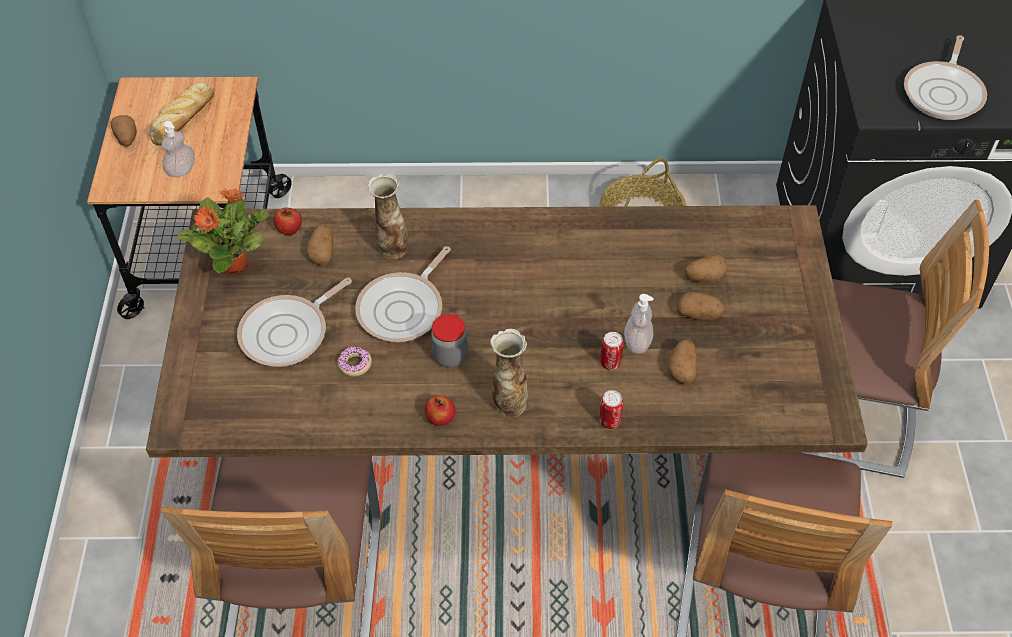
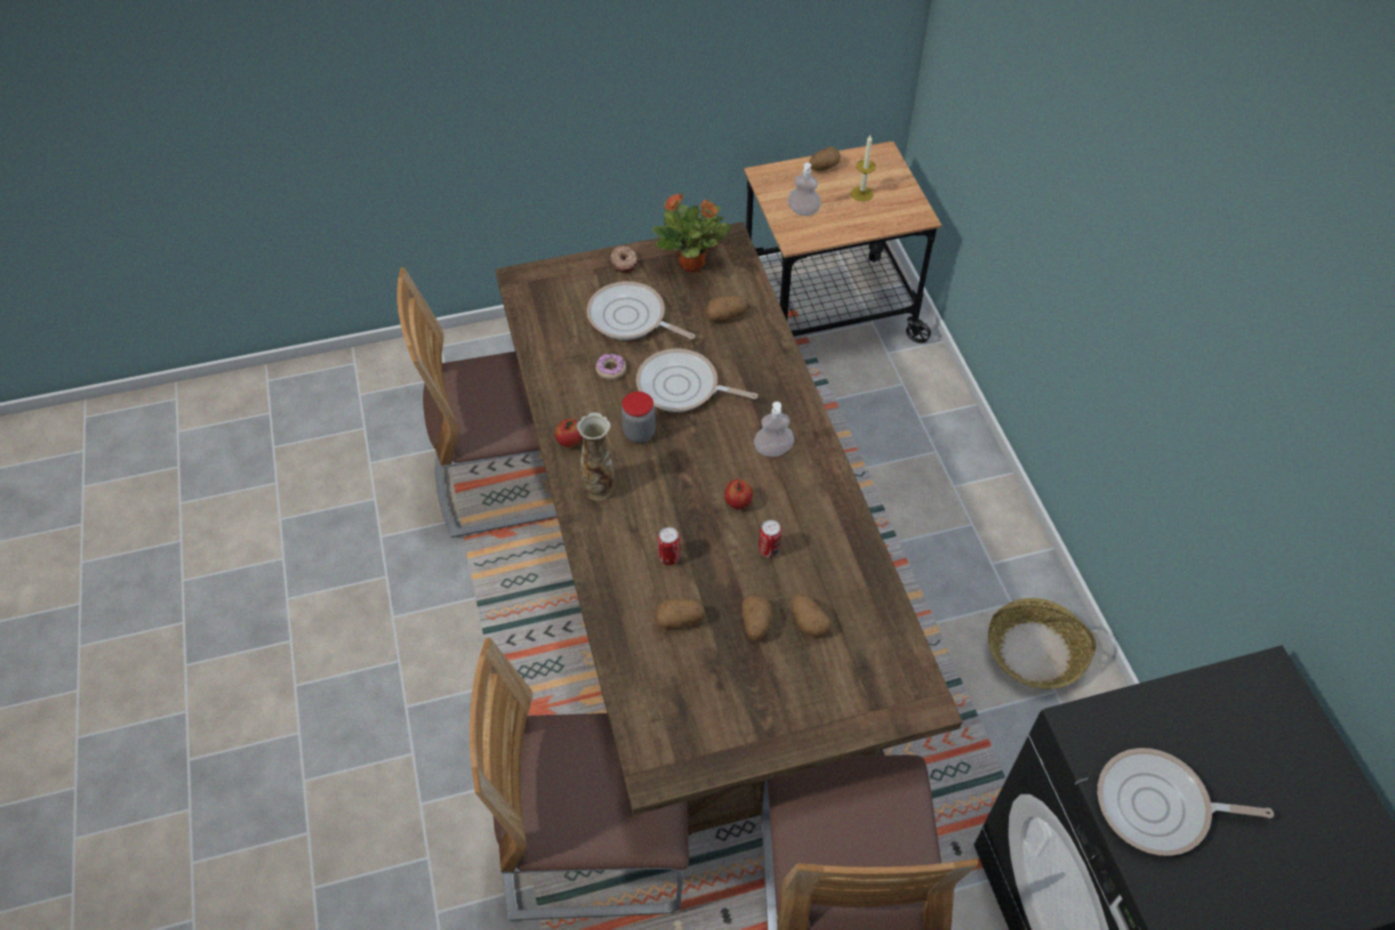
camera: 75 degrees right, 0 degrees up
(183, 120) = (862, 193): bread -> candle
(202, 322) = (624, 263): none -> donut
(289, 230) = (743, 288): apple -> apple (738, 503)
(392, 249) = (748, 362): vase -> none
(609, 421) = (600, 569): can -> can (769, 550)
(637, 342) = (701, 575): soap dispenser -> soap dispenser (773, 449)

